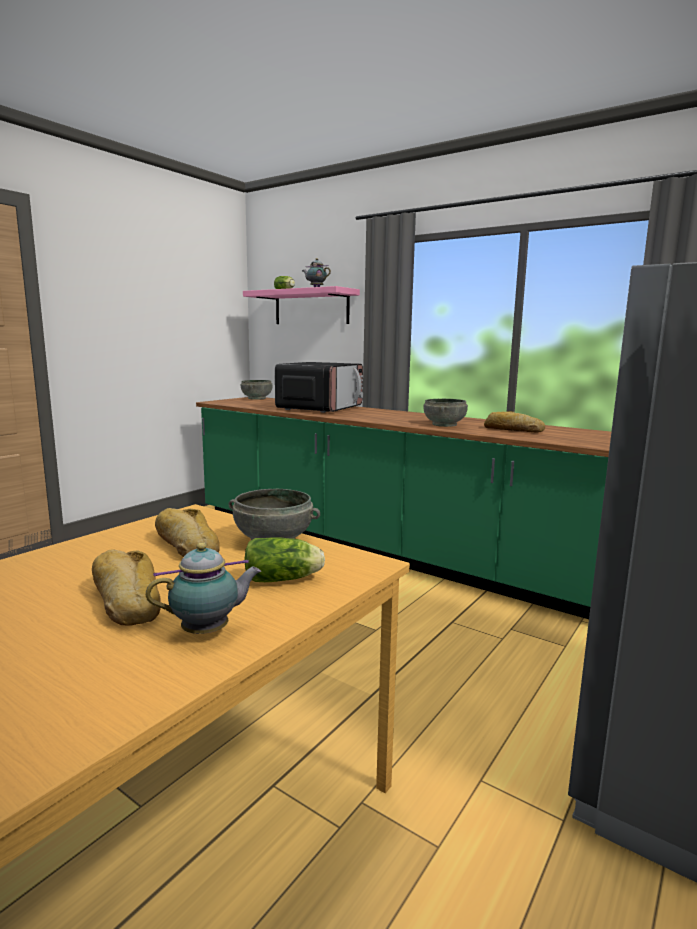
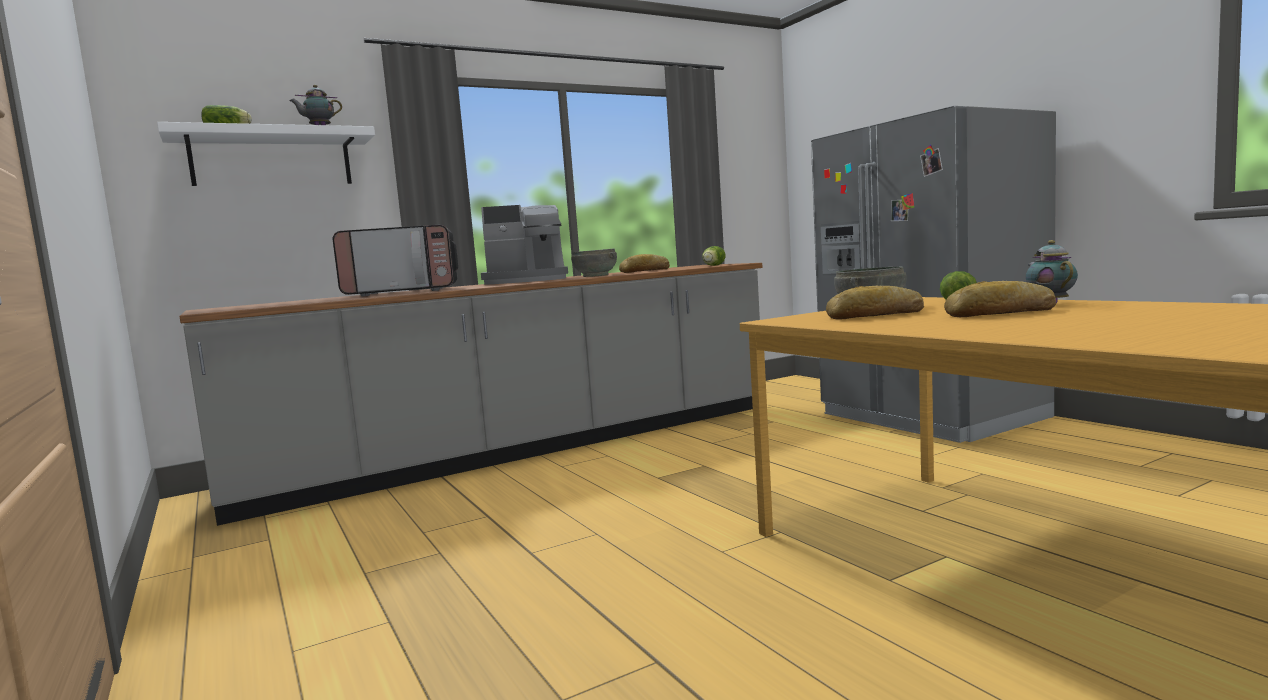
camera: 65 degrees left, 5 degrees down
(257, 398) = (226, 307): grey bowl -> none
(311, 307) = (272, 160): pink shelf -> white shelf
(320, 408) = (404, 292): microwave -> microwave turned 120 degrees clockwise
(382, 549) = (524, 449): green counter -> grey counter
(405, 416) = (526, 281): none -> coffee machine
(576, 441) = (713, 265): none -> lettuce

